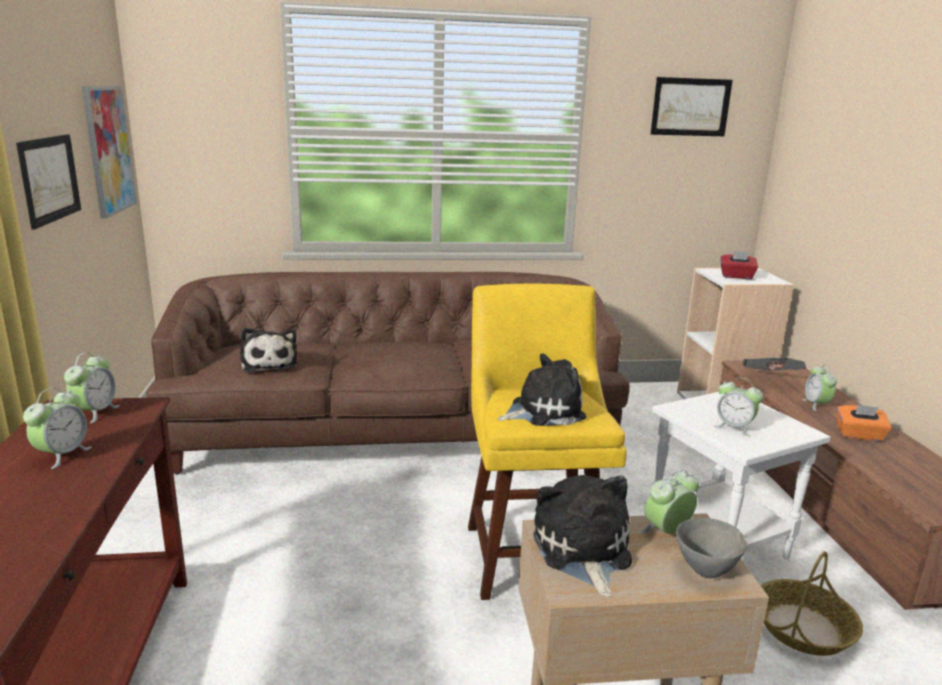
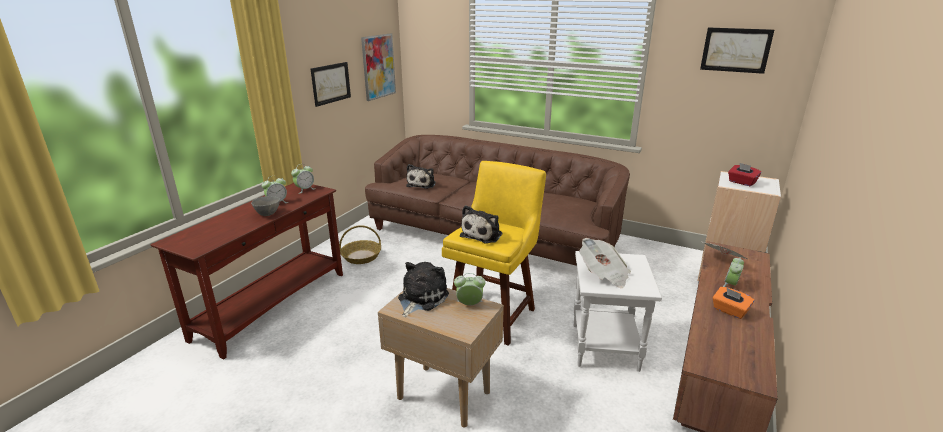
camera: 35 degrees right, 5 degrees up
(543, 411) = (483, 234): plush toy -> plush toy turned 105 degrees clockwise
(705, 569) = (461, 324): grey bowl -> grey bowl (268, 214)
(734, 427) = (604, 275): alarm clock -> newspaper
(803, 628) = (597, 404): basket -> basket (361, 257)

